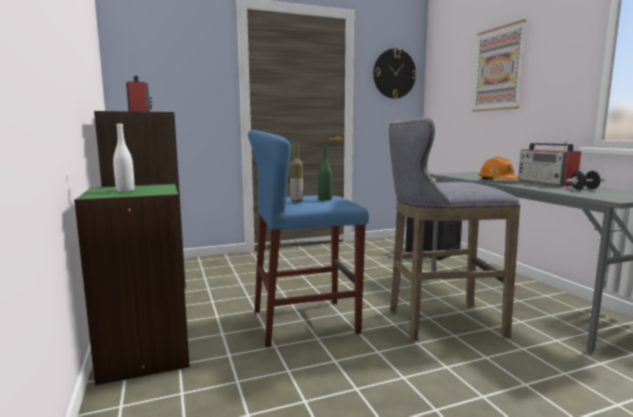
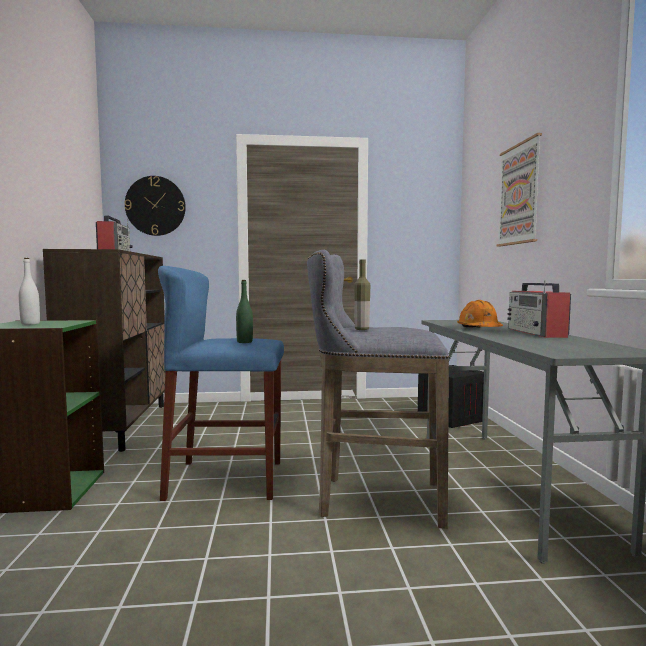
camera: 15 degrees right, 5 degrees down
(296, 201) = (211, 342): bottle -> bottle (361, 329)
(394, 74) = (419, 205): wall clock -> wall clock (155, 206)
(584, 189) = (560, 342): black dumbbell -> none

